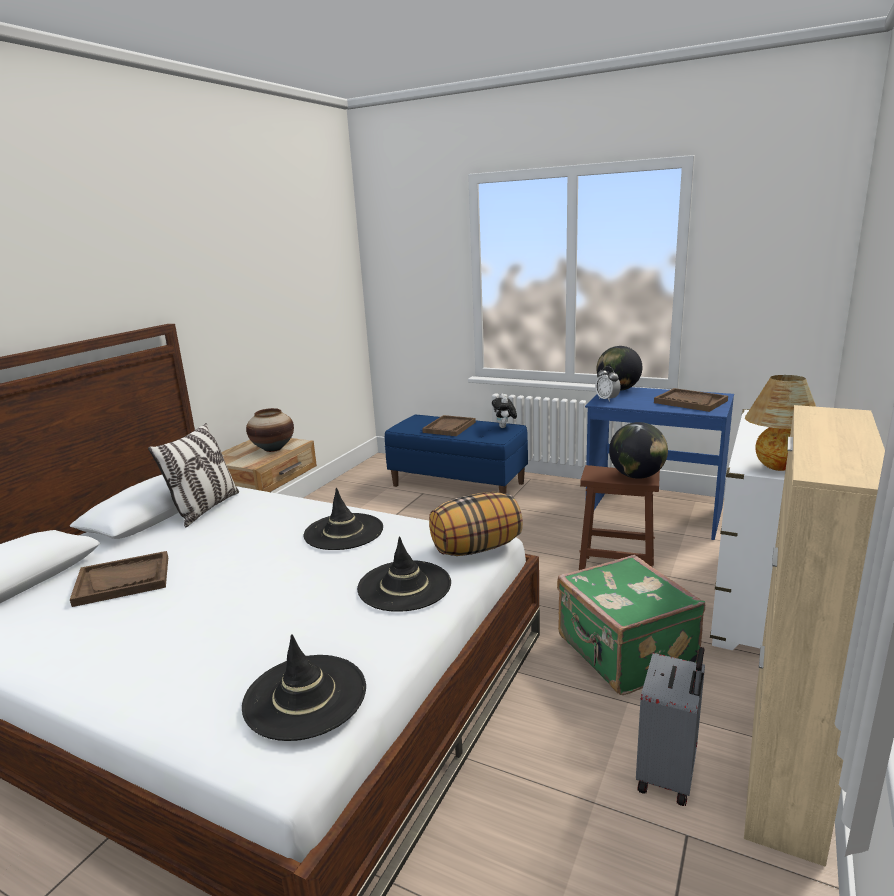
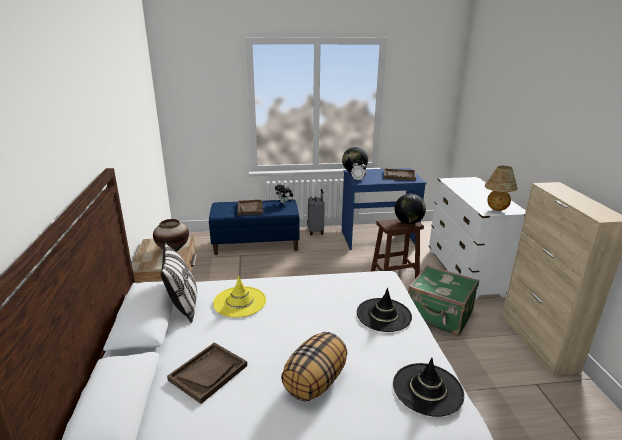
camera: 35 degrees left, 5 degrees up
(261, 520) = (240, 302): none -> yellow hat
(343, 532) = (304, 294): black hat -> none
(476, 549) = (386, 283): pillow -> pillow (315, 382)
(668, 774) = (508, 363): grey suitcase -> grey suitcase (316, 231)

